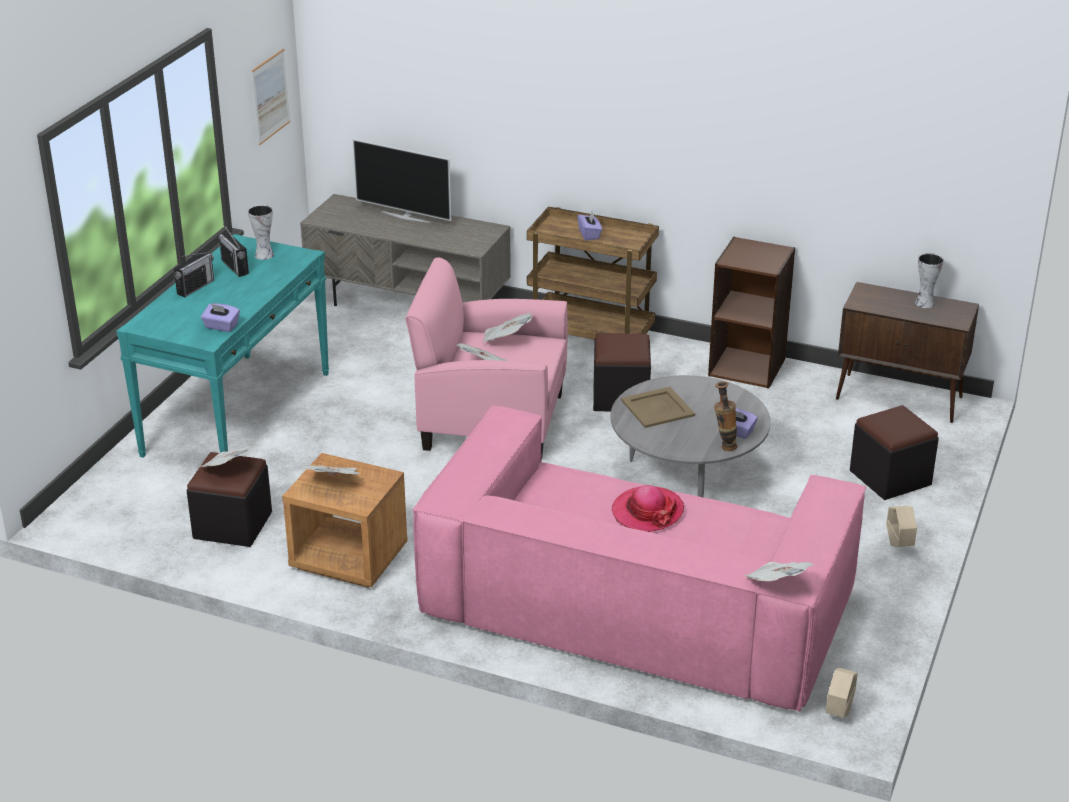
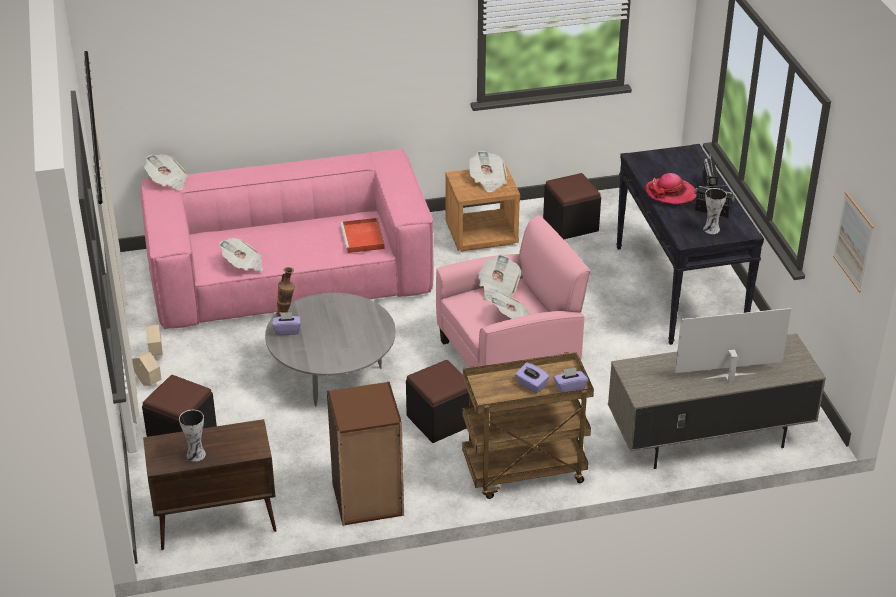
camera: 145 degrees right, 5 degrees up
(221, 326) = (644, 169): purple tissue box -> purple tissue box (569, 388)
(229, 468) = (571, 185): newspaper -> newspaper (243, 265)
(237, 413) = (679, 289): turquoise console table -> black console table
(557, 489) = (363, 238): none -> red tray
(647, 512) = (295, 246): hat -> hat (670, 193)
(657, 408) = (358, 326): beige tray -> none
(839, 712) = (133, 266): beige planter -> beige planter (156, 353)

